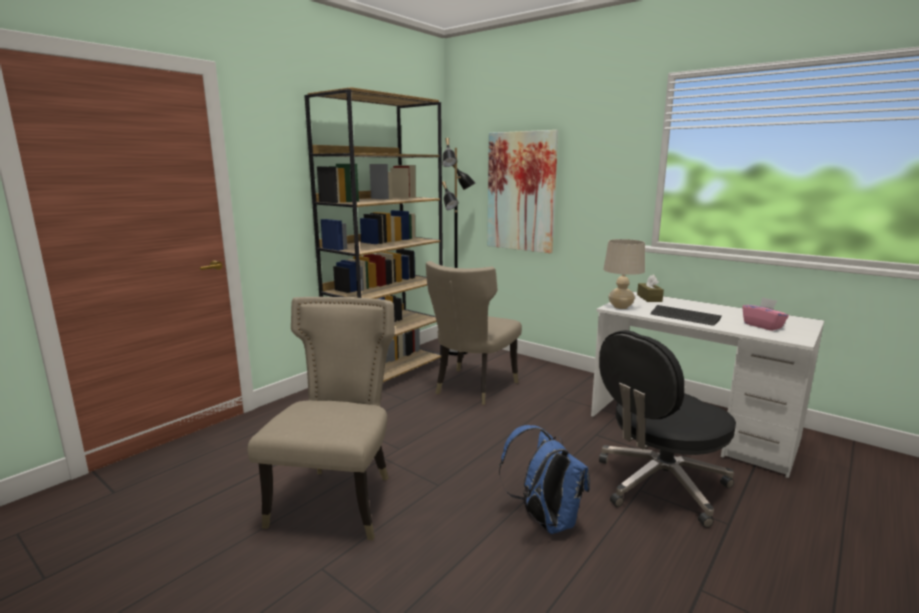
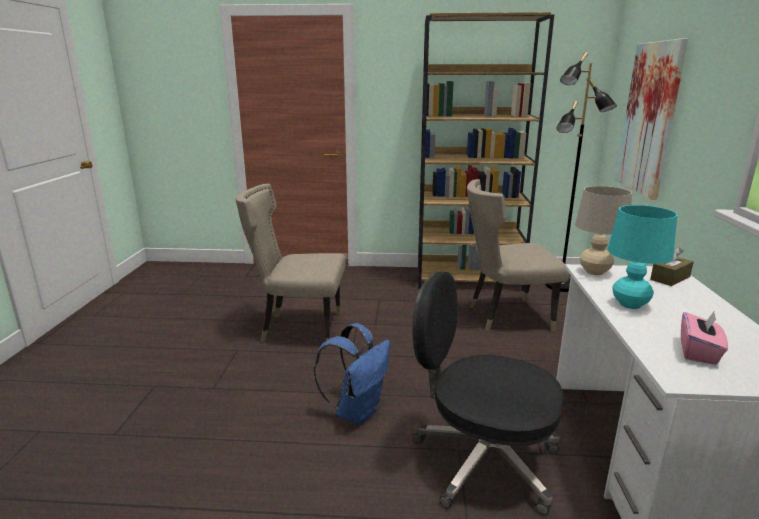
camera: 55 degrees right, 5 degrees up
(338, 499) = (298, 329): beige chair -> beige chair turned 150 degrees counterclockwise
(684, 317) = (629, 304): keyboard -> turquoise table lamp

